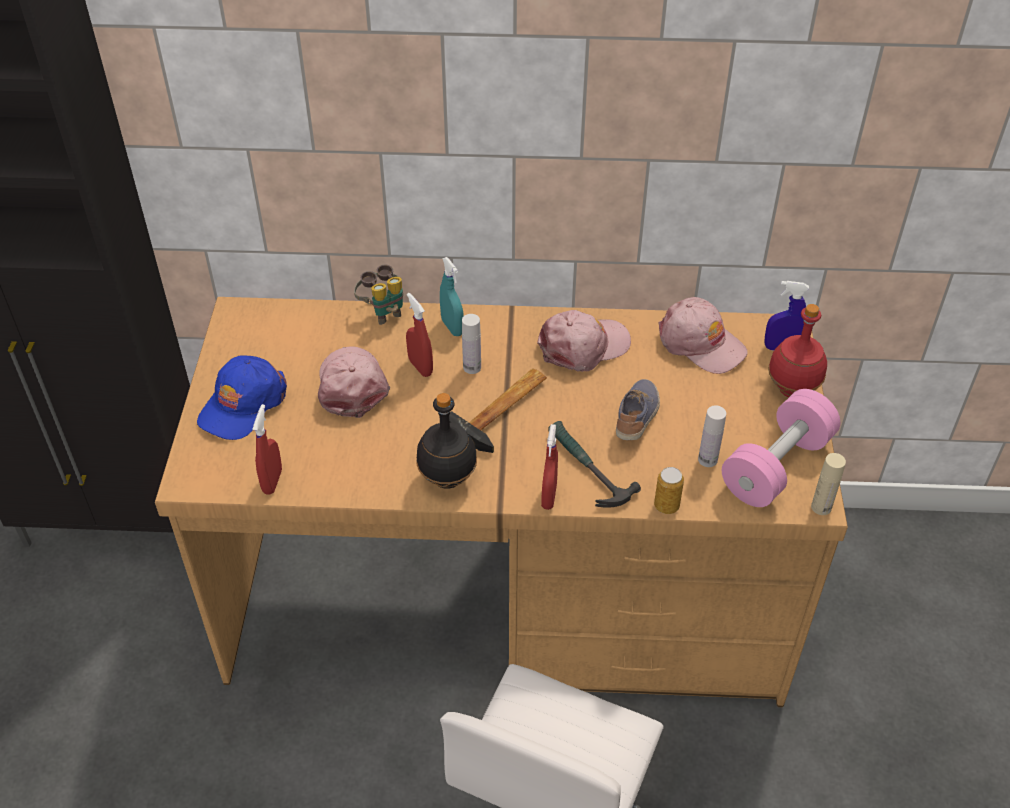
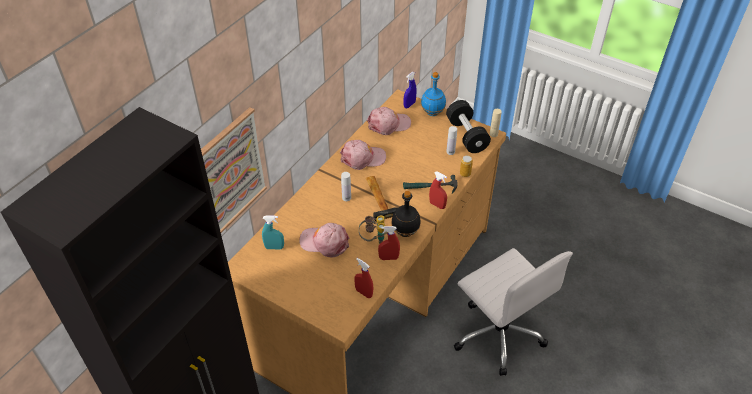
camera: 60 degrees left, 0 degrees up
(242, 404) = (305, 287): blue cap -> none
(277, 154) = (229, 173): none -> picture
(383, 311) = (285, 213): binoculars -> binoculars (373, 239)
(420, 367) = (332, 214): red spray bottle -> red spray bottle (388, 258)
(452, 327) = (316, 194): turquoise spray bottle -> turquoise spray bottle (274, 247)
(583, 346) = (362, 158): pink cap -> pink cap turned 75 degrees clockwise
(637, 417) = (414, 161): shoe -> none
(776, 466) = (466, 135): pink dumbbell -> black dumbbell
(792, 389) = (432, 112): red bottle -> blue bottle

